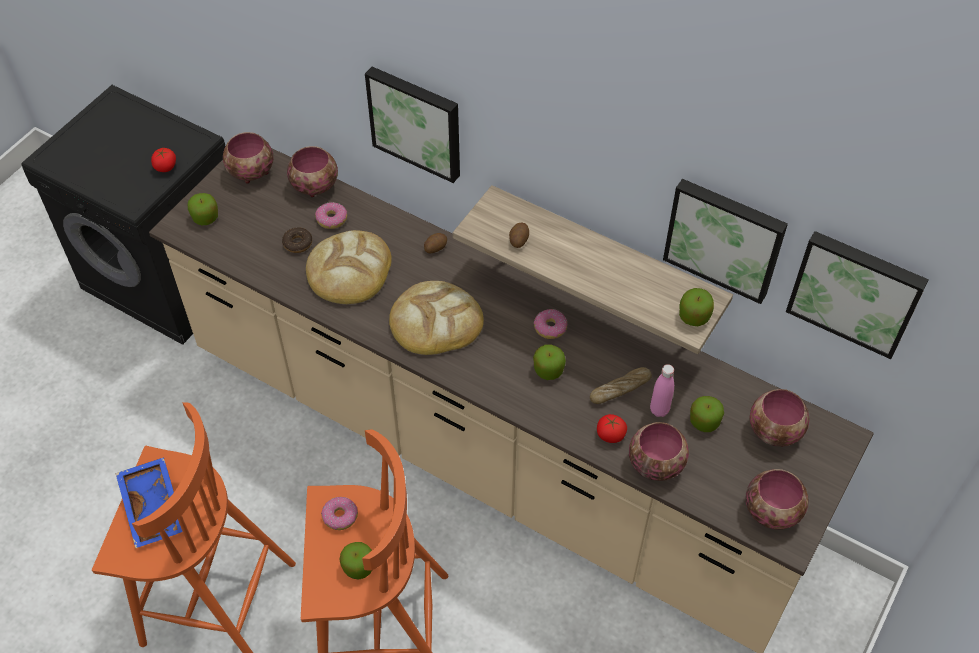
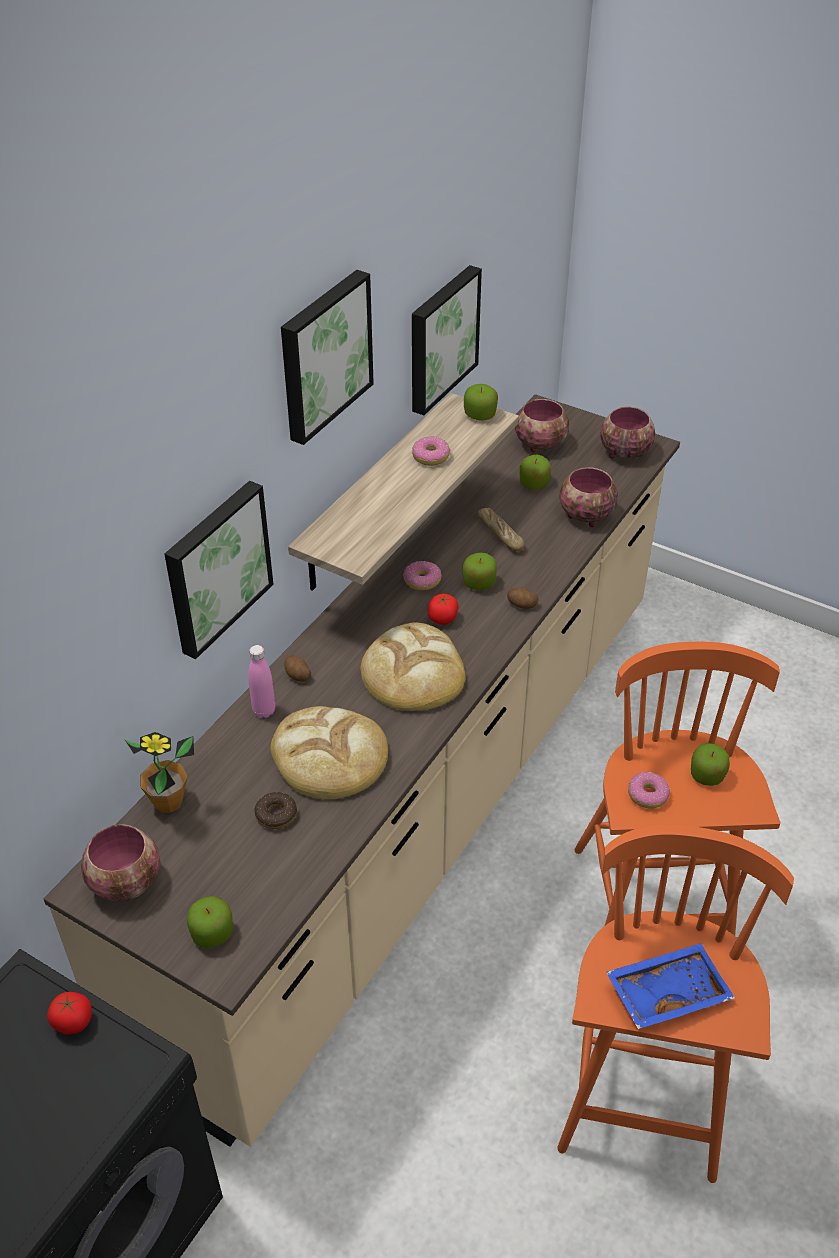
camera: 90 degrees left, 10 degrees down
(315, 185) = (168, 802): bowl -> potted plant
(332, 219) = (236, 780): donut -> donut (430, 457)
(518, 240) = (377, 525): potato -> potato (521, 605)
(610, 435) = (556, 542): tomato -> tomato (442, 618)
(659, 410) = (523, 510): pink bottle -> pink bottle (264, 711)
(856, 291) = (506, 276): picture -> picture (323, 355)

